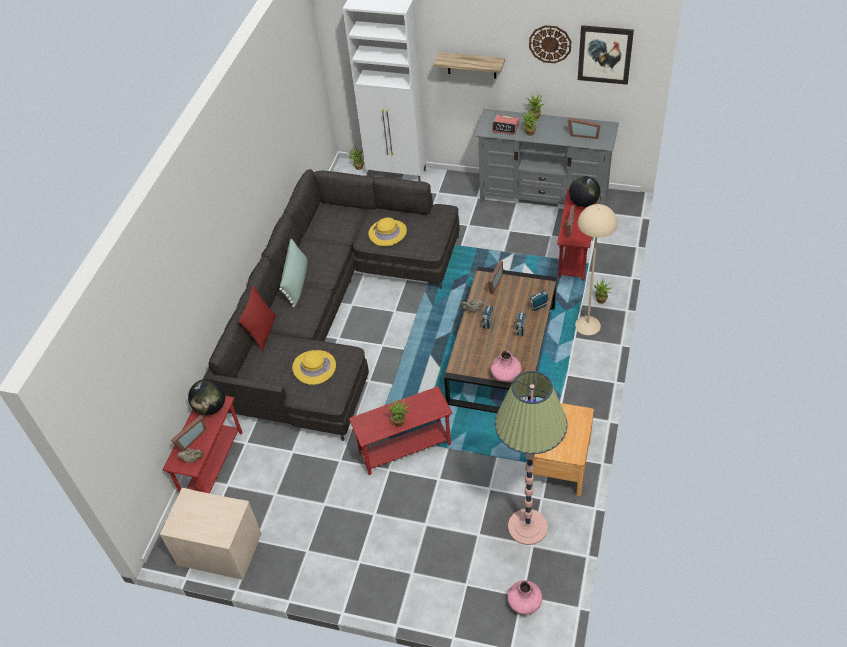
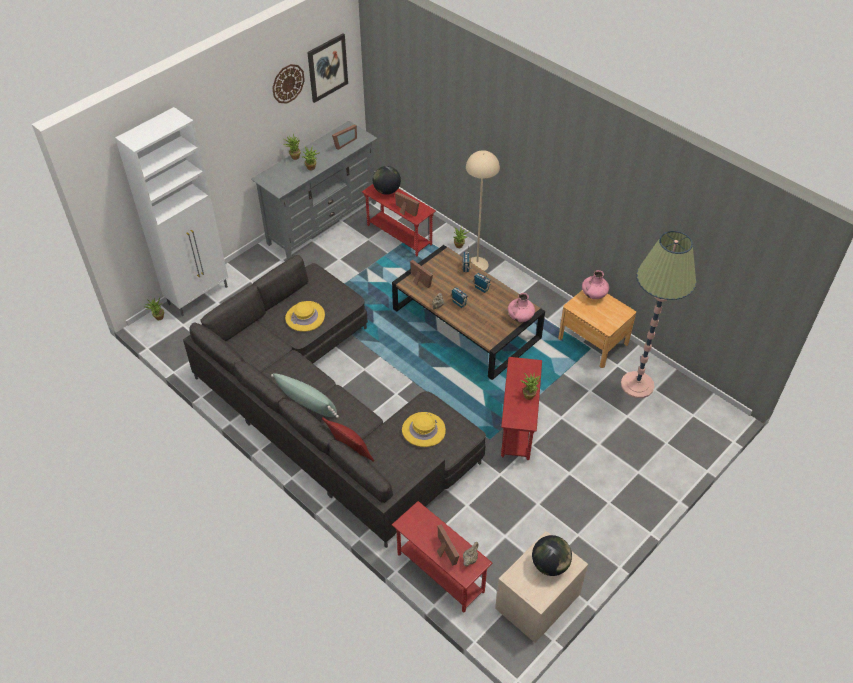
camera: 65 degrees left, 0 degrees up
(211, 407) = (417, 523): globe -> globe (550, 565)
(471, 65) = (231, 144): shelf -> none
(505, 128) = (290, 177): alarm clock -> none
(524, 603) = (699, 416): pink vase -> pink vase (593, 295)

